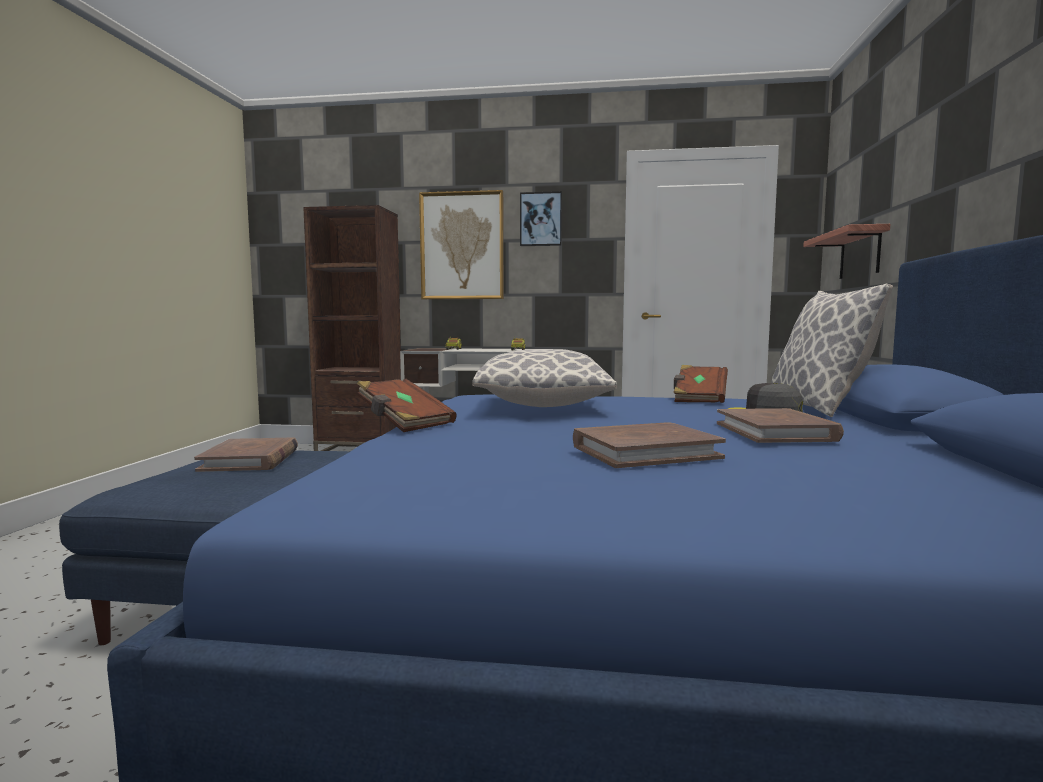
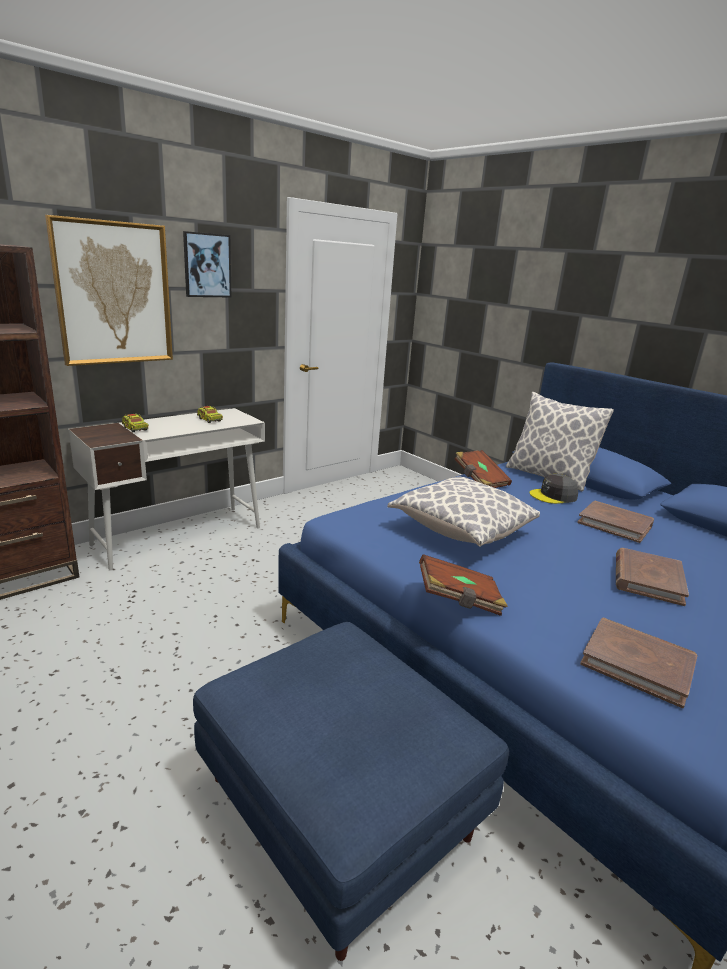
camera: 50 degrees left, 15 degrees up
(250, 460) = (328, 695): brown book -> brown book (637, 664)
(860, 254) = (471, 328): shelf -> none

